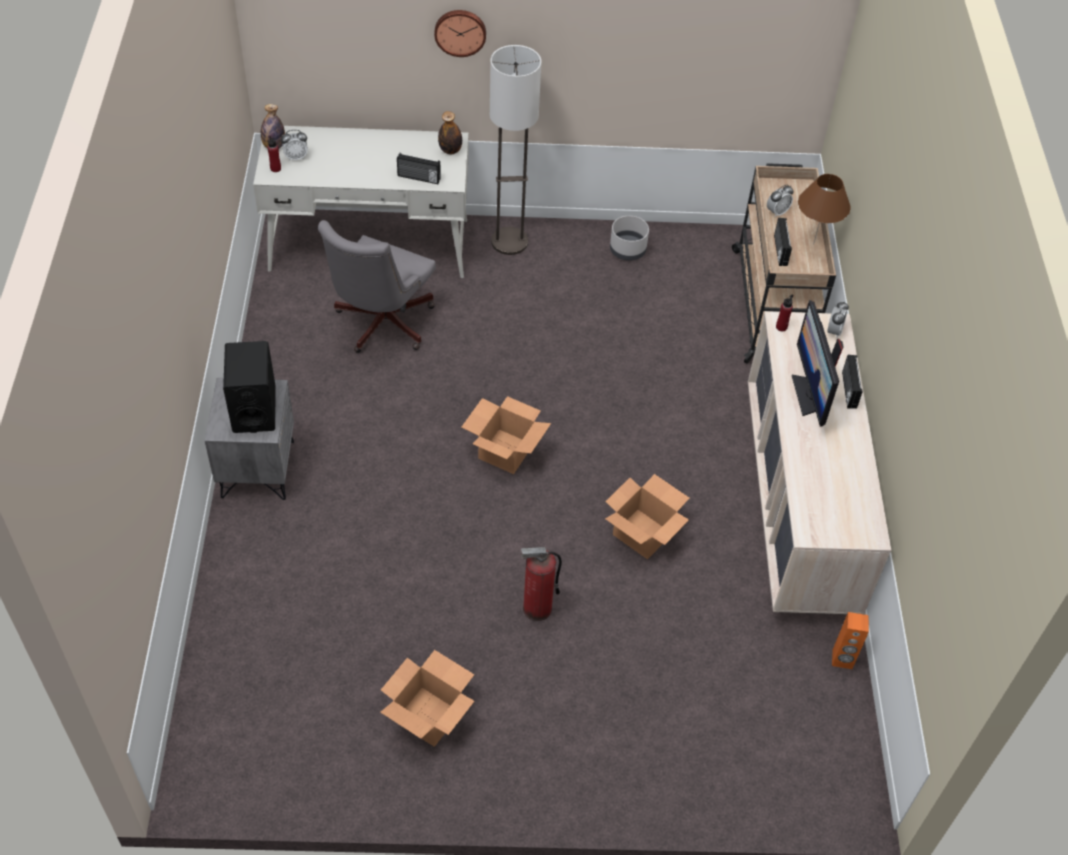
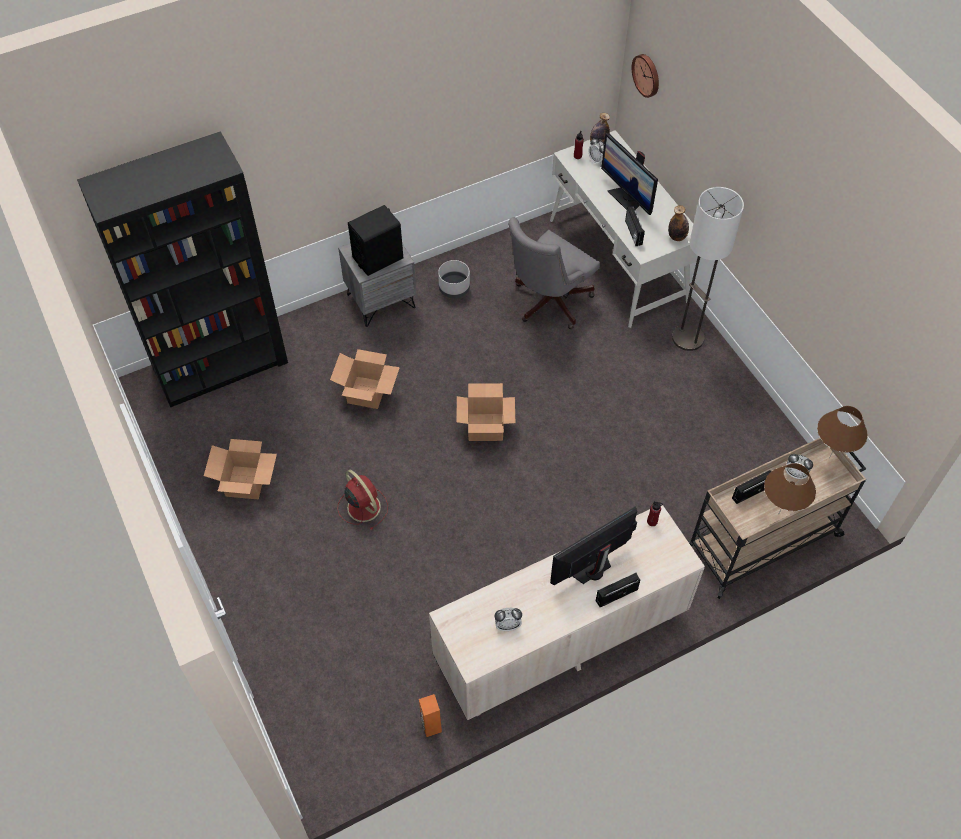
camera: 65 degrees right, 5 degrees up
(228, 675) = (221, 365): none -> black bookcase
(368, 161) = (627, 198): none -> monitor
(380, 325) = (547, 303): grey office chair -> grey office chair turned 45 degrees counterclockwise
(460, 31) = (723, 158): wall clock -> wall clock (647, 75)
(537, 608) = (363, 506): fire extinguisher -> red fan
(628, 250) = (742, 416): grey planter -> grey planter (454, 288)
(641, 534) = (466, 543): cardboard box -> cardboard box (367, 392)
(773, 183) = (829, 458): none -> brown table lamp
(834, 331) = (675, 561): alarm clock -> alarm clock (507, 625)

